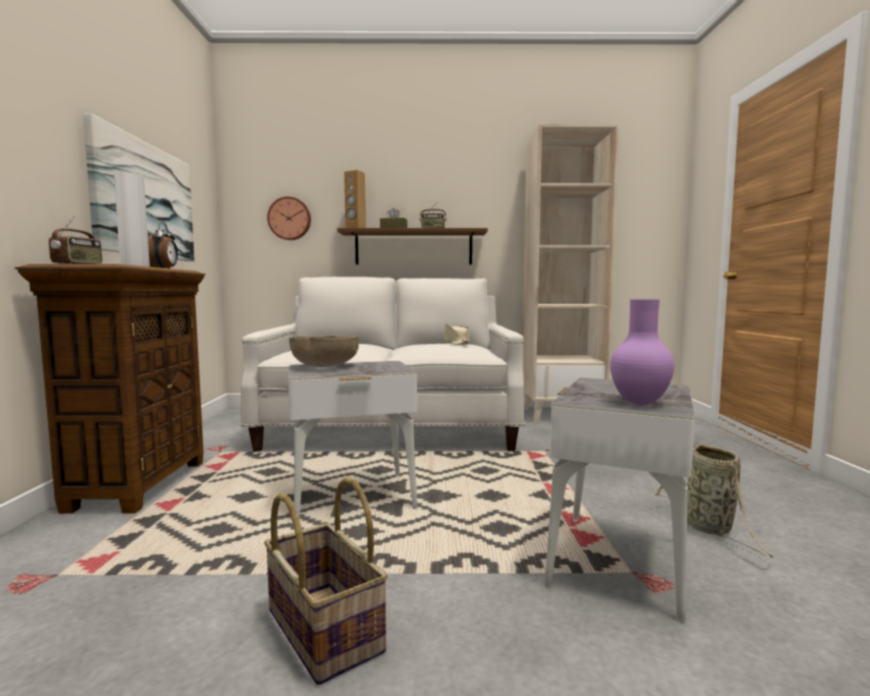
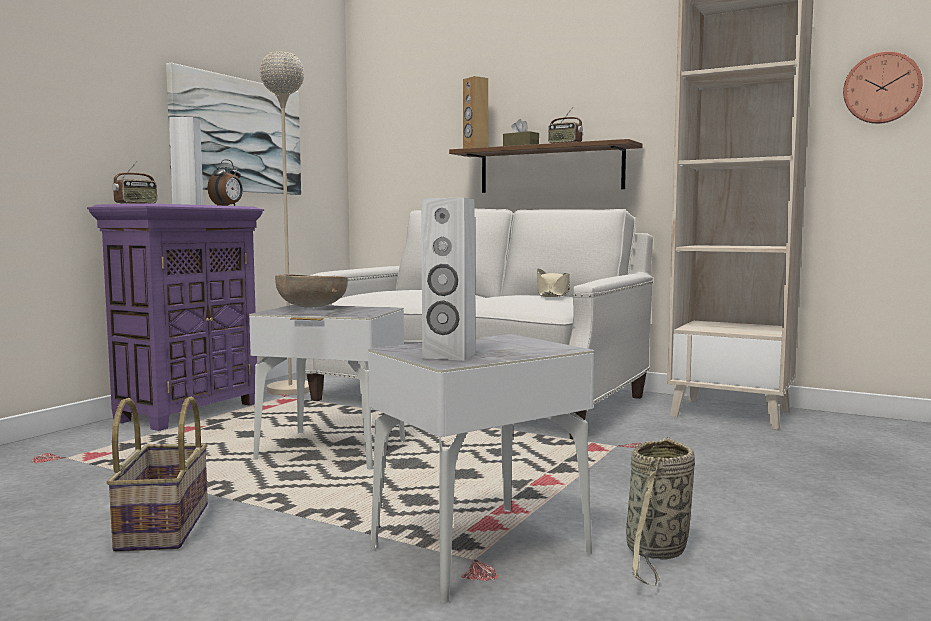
camera: 30 degrees right, 0 degrees up
(139, 484) = (189, 411): brown cabinet -> purple cabinet
(216, 444) = (290, 390): none -> beige floor lamp
(290, 219) = (414, 140): wall clock -> wall clock (882, 88)
(640, 403) = (449, 356): purple vase -> white speaker

